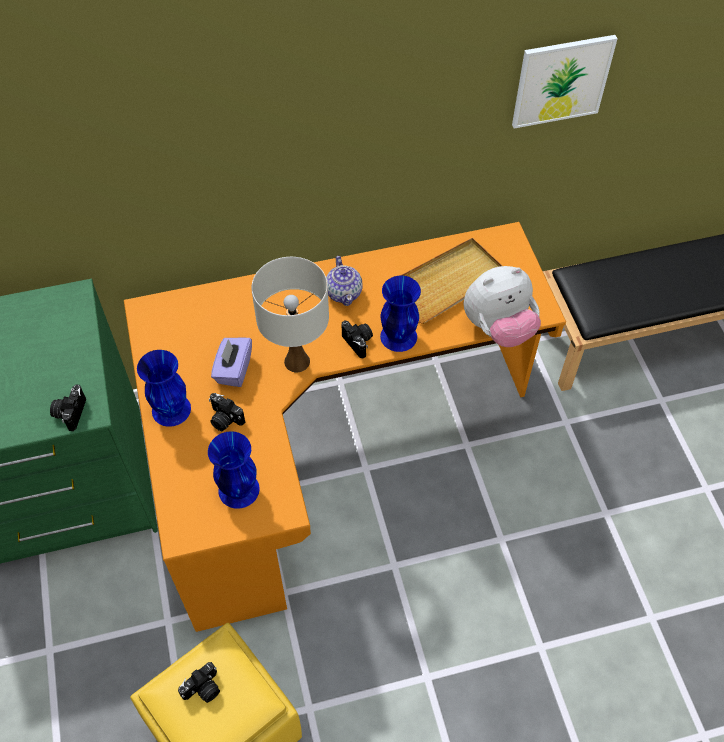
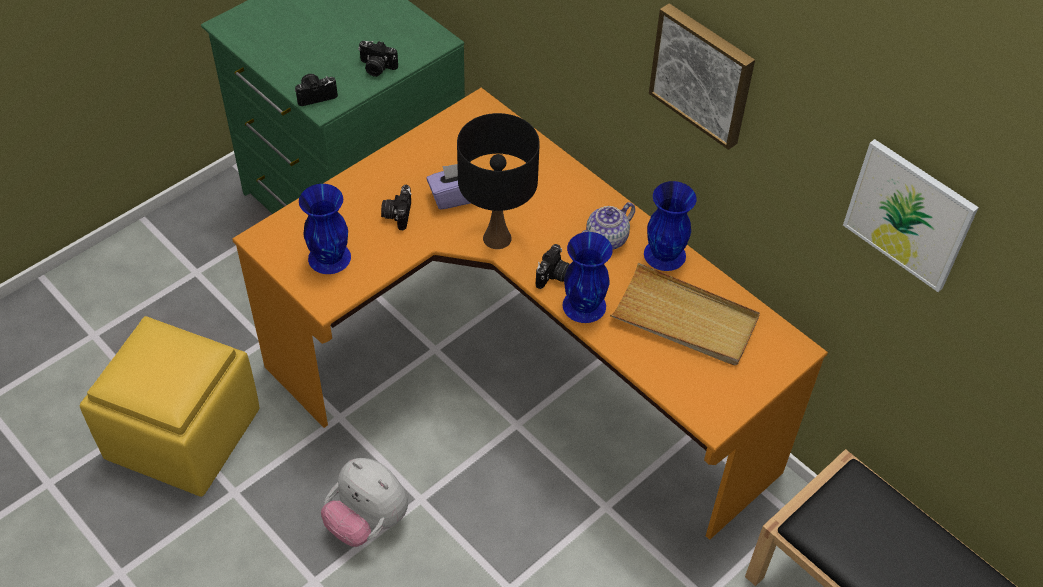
camera: 60 degrees right, 5 degrees down
(171, 409) = (385, 173): blue vase -> blue vase (665, 254)
(203, 689) = (165, 356): camera -> camera (376, 68)
(297, 362) = (496, 238): white table lamp -> black table lamp
(358, 116) = (703, 74): none -> picture
(498, 328) = (657, 388): plush toy -> plush toy (367, 521)

